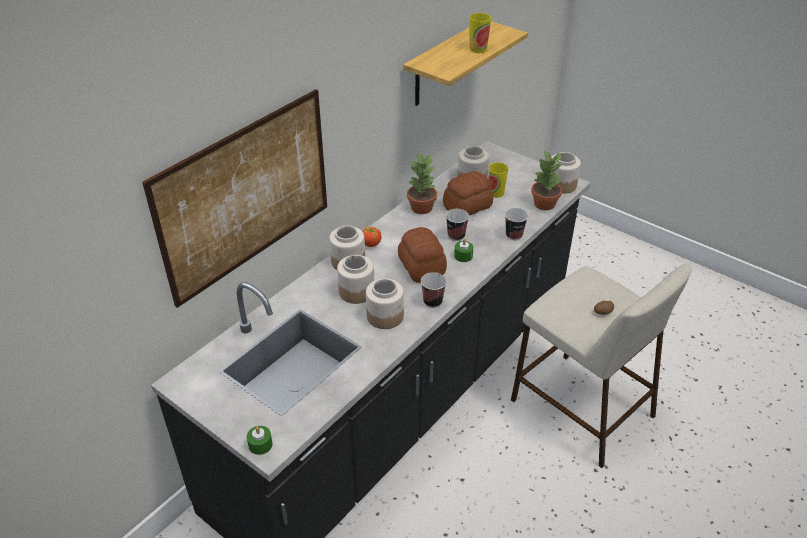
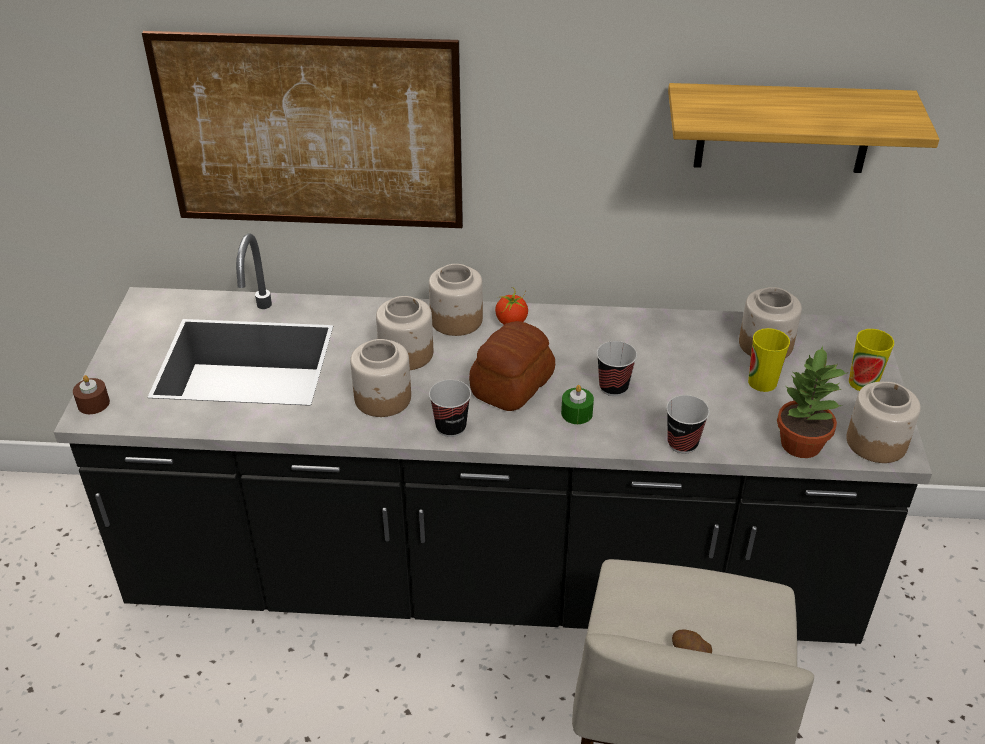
camera: 55 degrees right, 0 degrees up
(260, 444) = (93, 403): green candle -> brown candle
(422, 207) = (639, 328): potted plant -> none
(468, 206) = (694, 369): bread -> none
(478, 49) = (806, 118): cup -> cup (863, 382)

